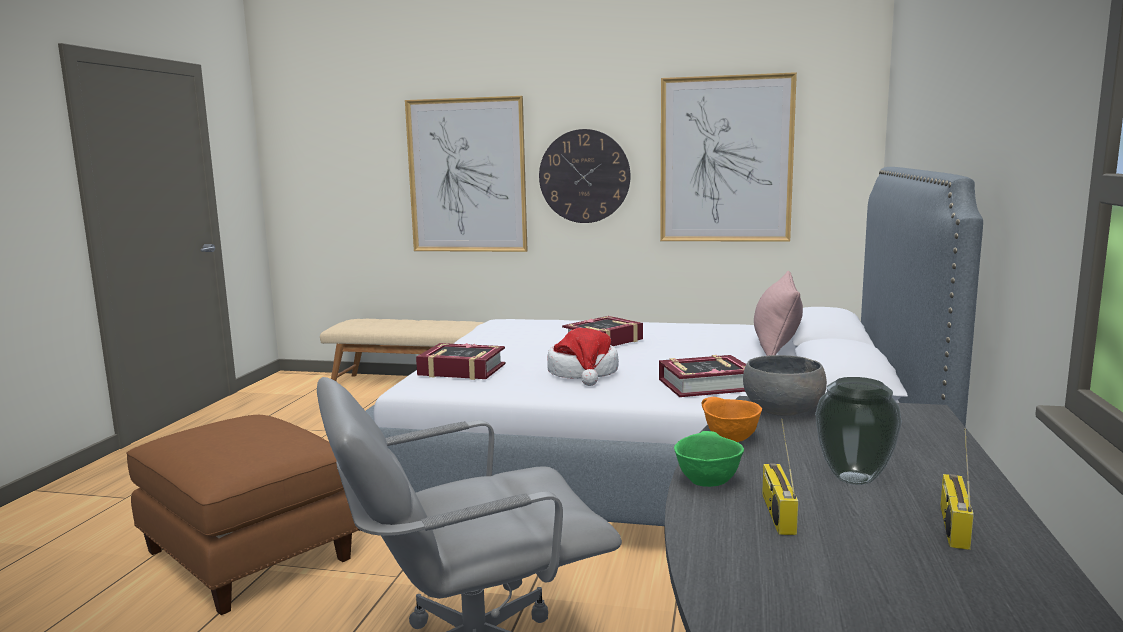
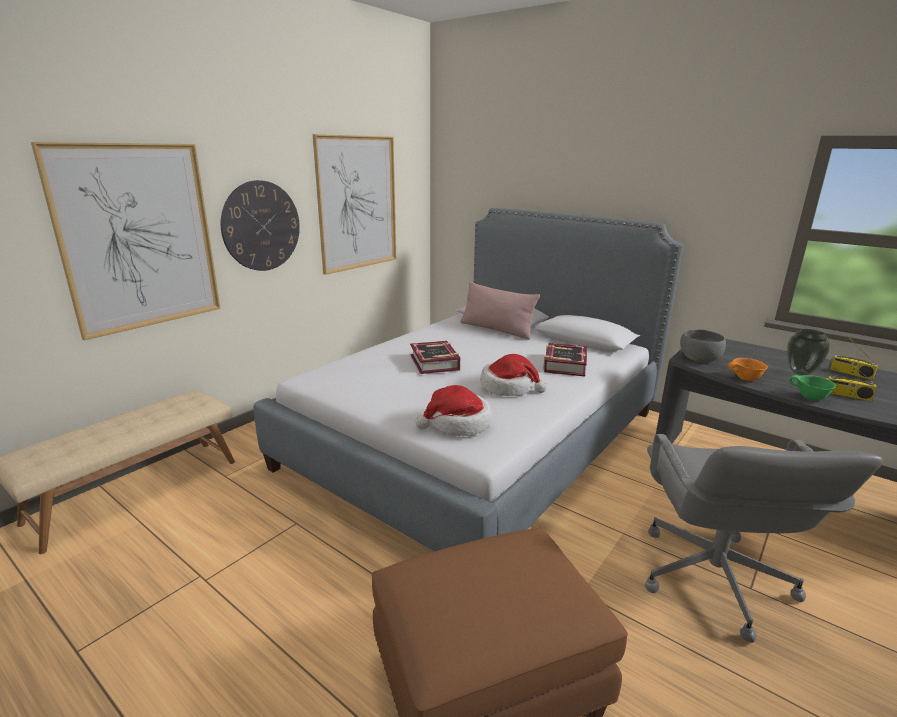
camera: 65 degrees left, 10 degrees up
(461, 370) = (458, 424): book -> hat

